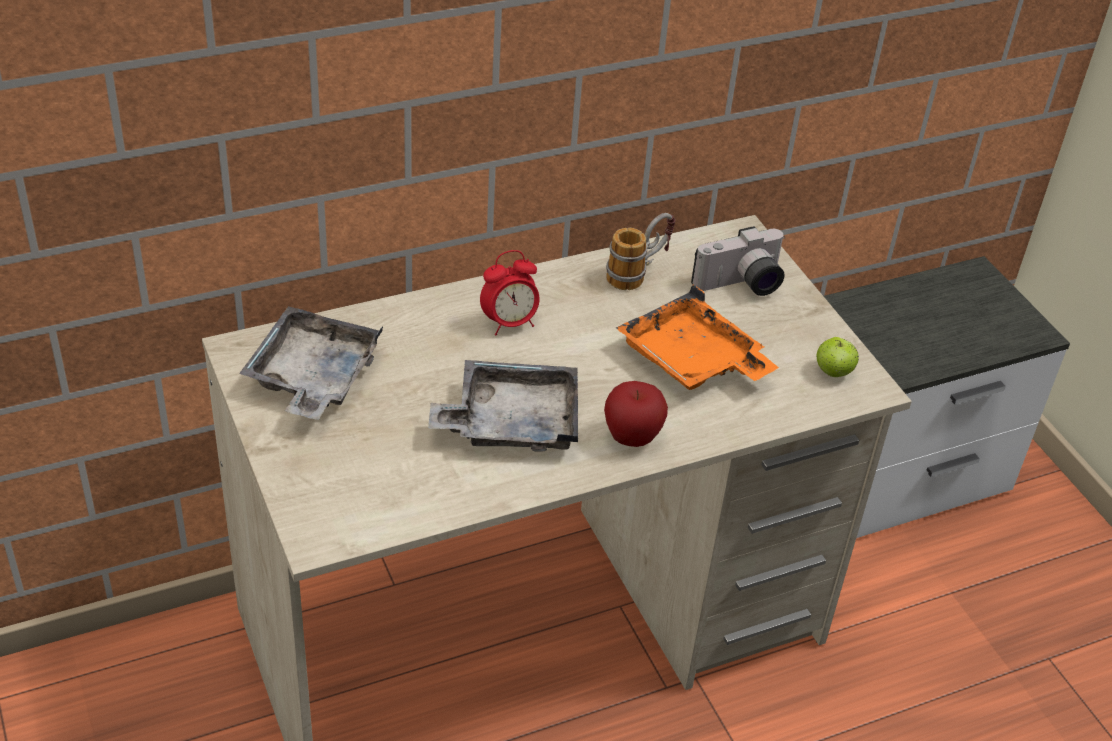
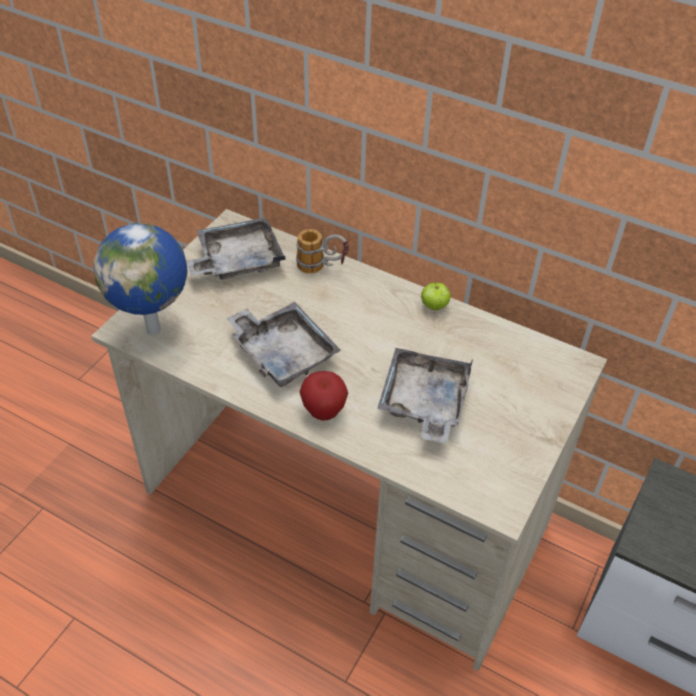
camera: 55 degrees right, 5 degrees up
(352, 508) = (155, 329): none -> globe
(509, 323) = (364, 307): alarm clock -> none
(639, 273) = (476, 336): mug -> mug (322, 267)
(692, 361) = (424, 403): orange tray -> grey tray
(741, 286) = (525, 389): camera -> none
(833, 372) = (495, 480): apple -> apple (434, 306)

